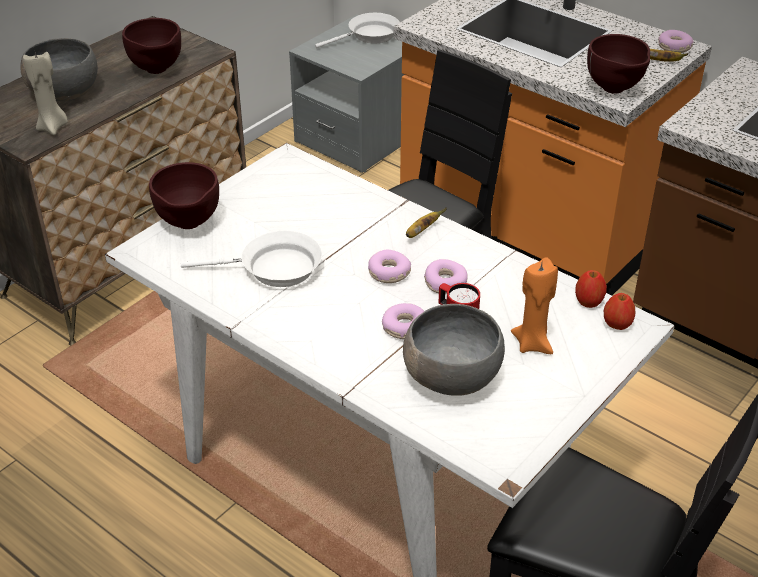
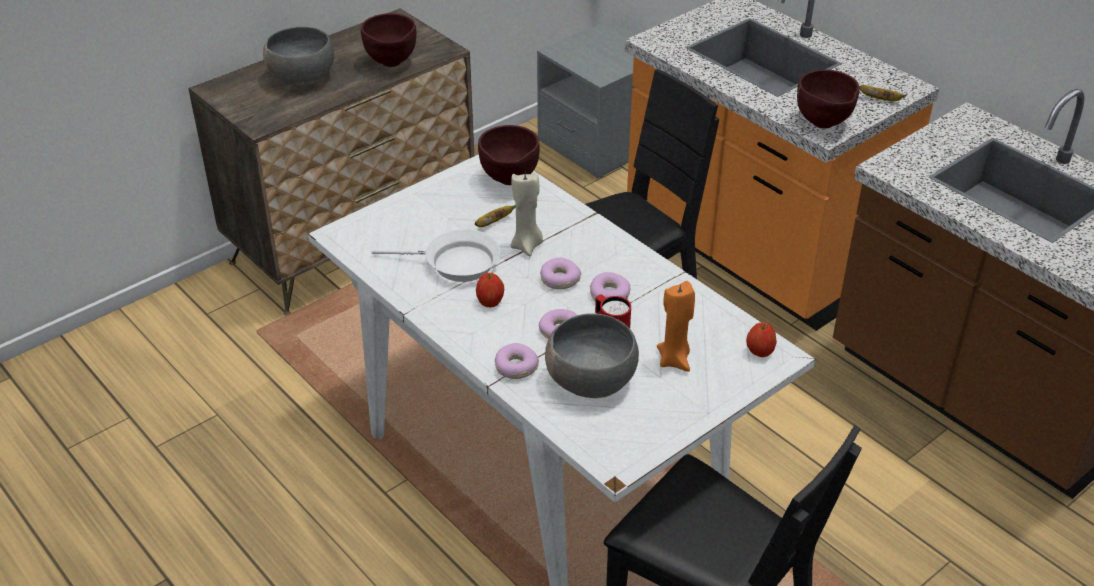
camera: 10 degrees right, 0 degrees up
(53, 127) = (284, 110): beige candle -> beige candle (527, 246)
(189, 225) = (388, 215): brown bowl -> brown bowl (509, 181)
(369, 36) = (620, 42): white frying pan -> none
(421, 231) = (601, 244): banana -> banana (494, 222)
(589, 302) = (739, 328): apple -> apple (490, 302)
(674, 47) = (899, 86): donut -> donut (516, 367)

